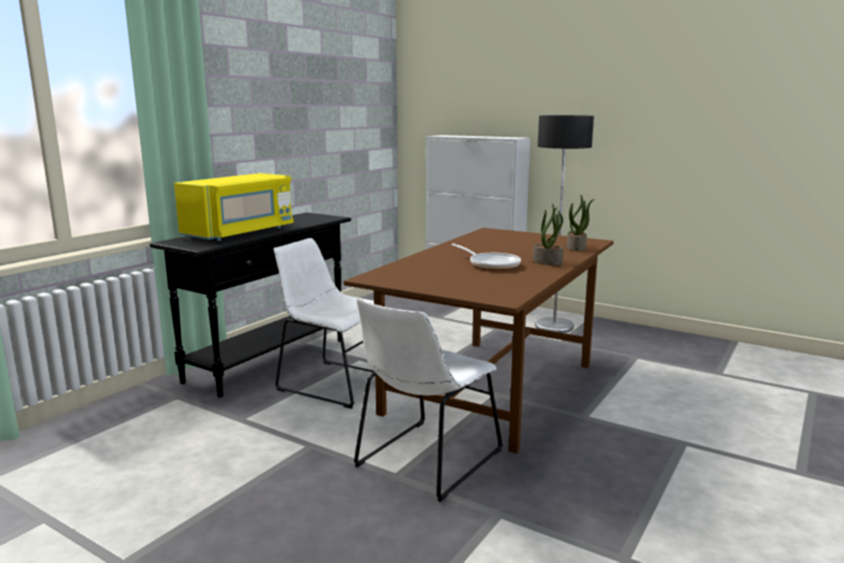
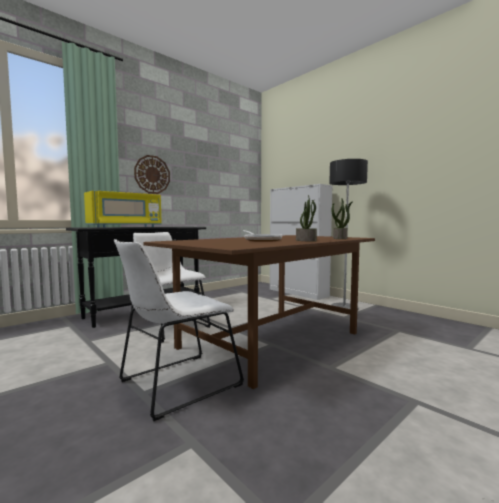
camera: 15 degrees right, 10 degrees down
(247, 127) = (152, 174): none -> wall clock

